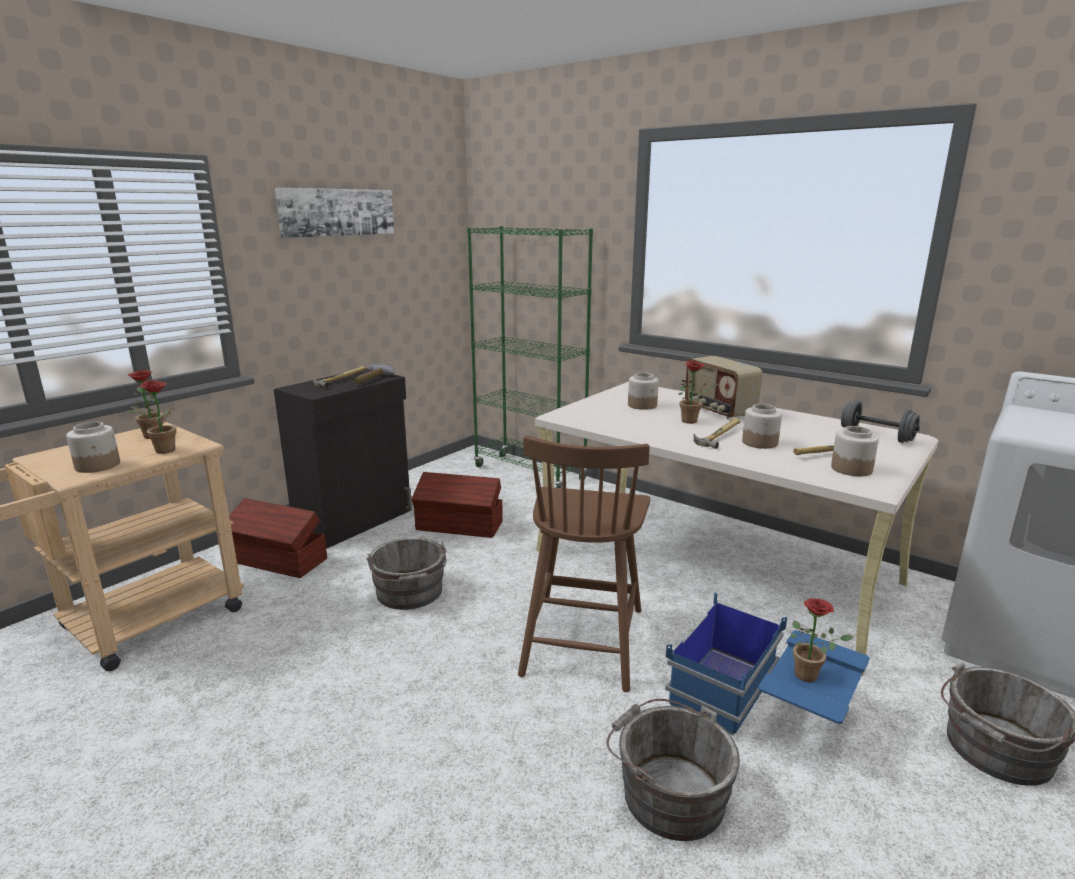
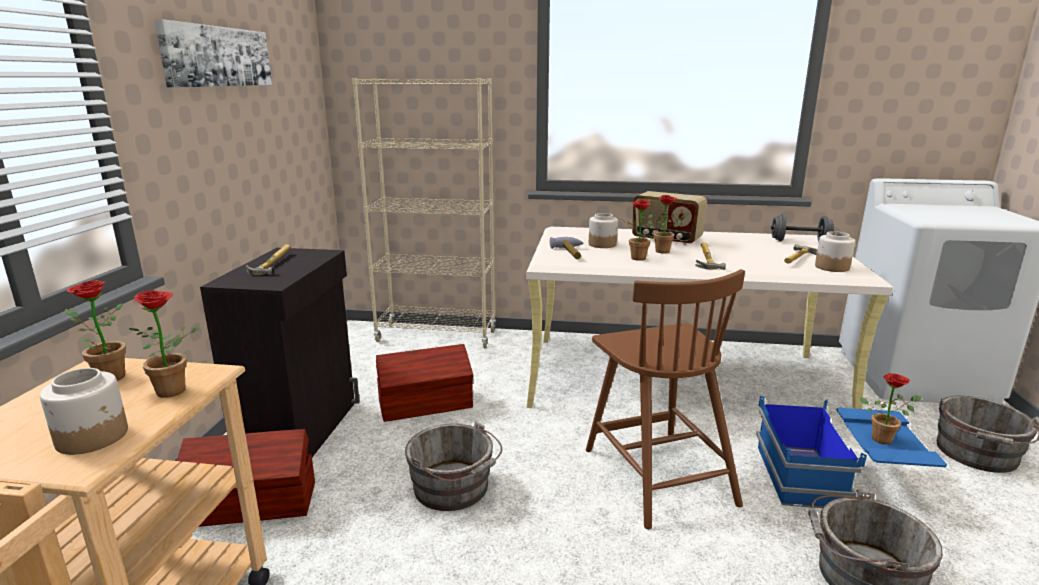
camera: 30 degrees left, 0 degrees up
(373, 380) = (314, 258): hammer -> hammer (571, 253)
(530, 473) = (437, 336): green bookcase -> beige bookcase
(647, 423) = (635, 258): none -> potted plant
(760, 442) = (742, 259): jar -> none

